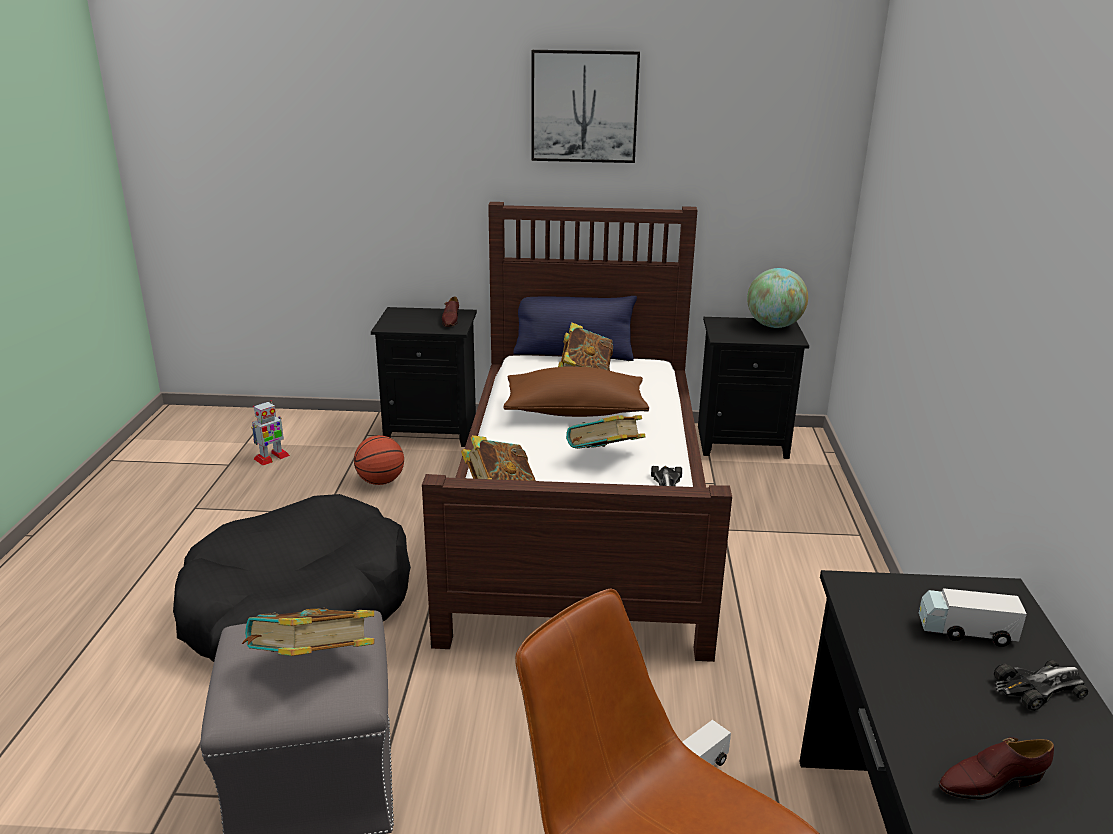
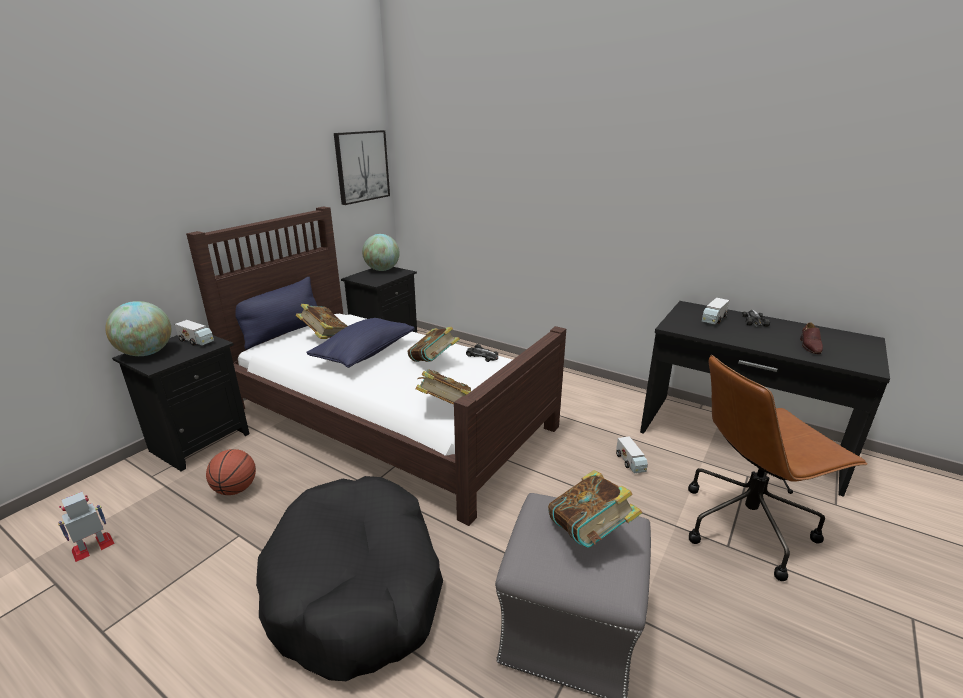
camera: 60 degrees left, 0 degrees up
(271, 457) = (93, 547): toy robot -> toy robot turned 120 degrees counterclockwise
(406, 314) = (146, 353): none -> globe
(450, 320) = (196, 341): brown shoe -> toy truck
(575, 411) = (364, 354): brown pillow -> blue pillow
(584, 106) = (239, 143): picture -> picture (362, 166)

